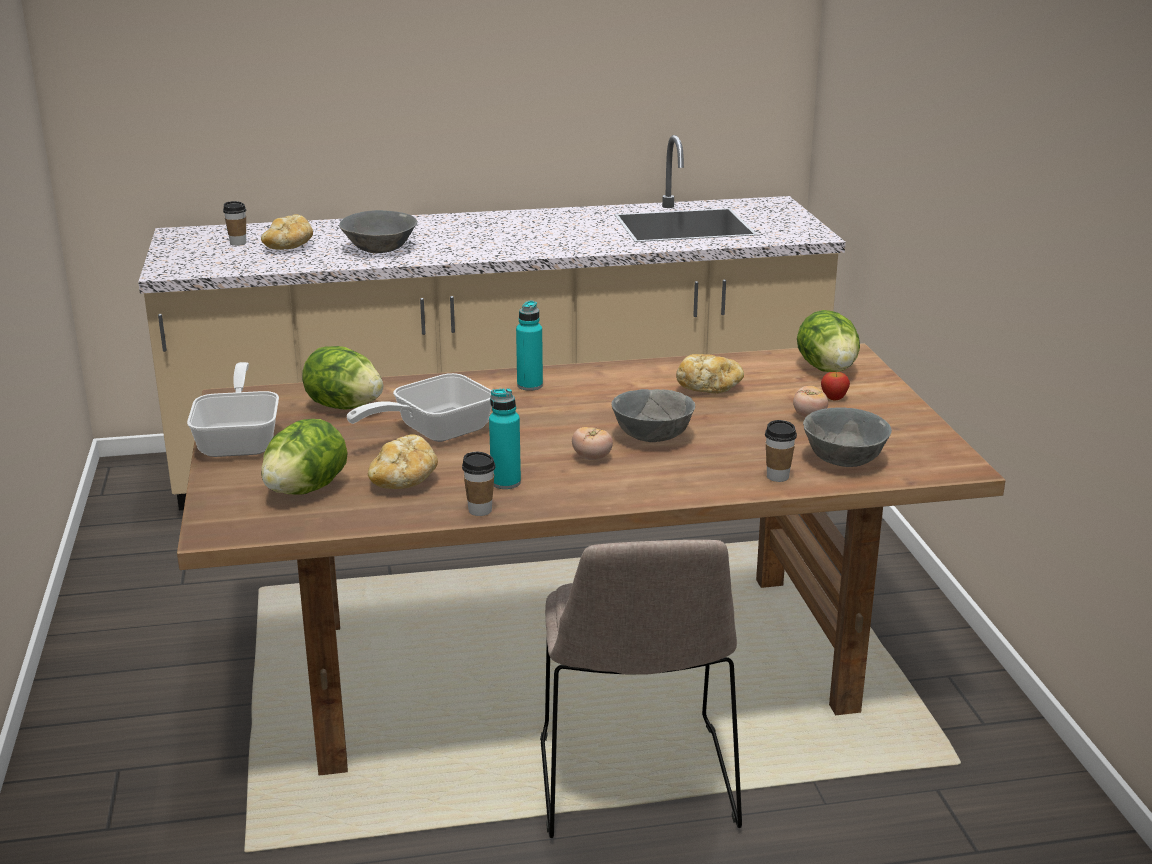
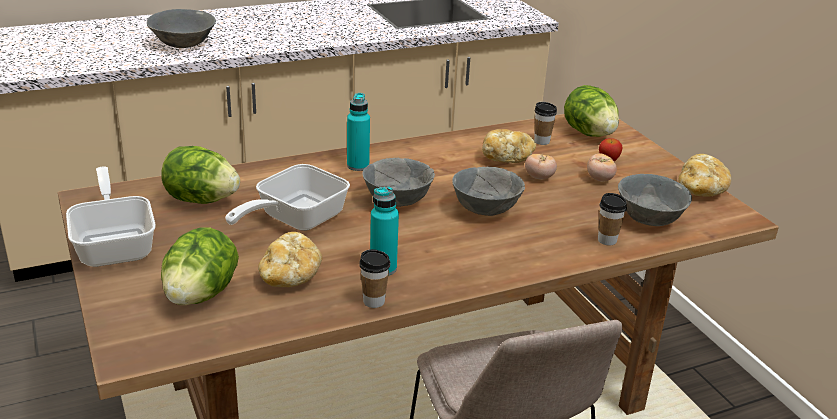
camera: 15 degrees left, 5 degrees up
(238, 243) = (50, 43): cup -> cup (541, 141)
(289, 247) = (99, 45): bread -> bread (701, 190)
(555, 421) = (397, 200): none -> grey bowl
(592, 458) = (445, 235): tomato -> tomato (539, 177)

